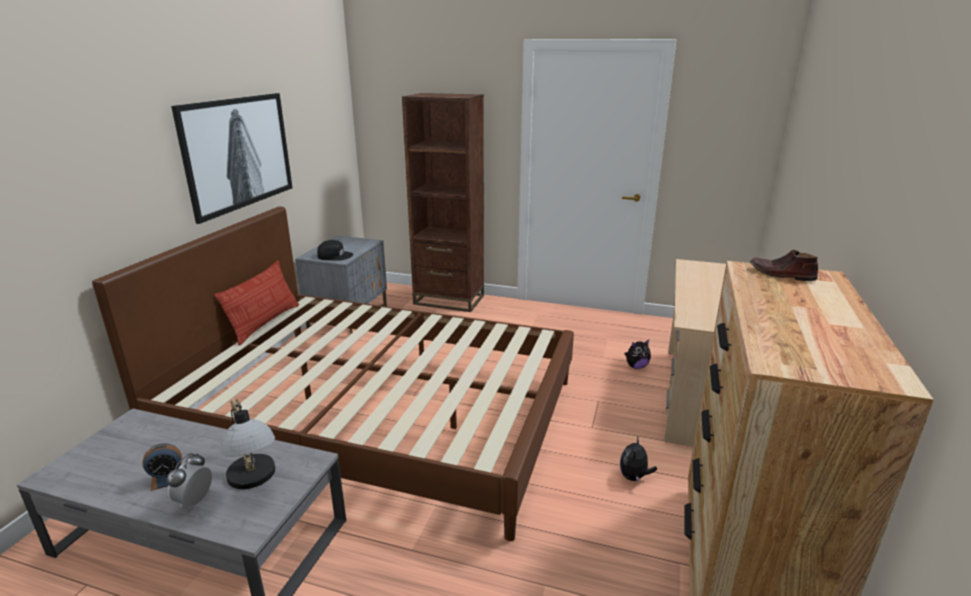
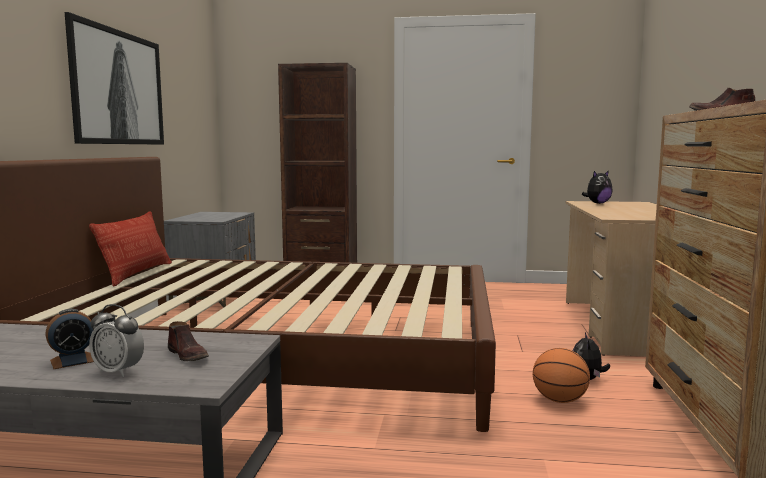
camera: 10 degrees left, 15 degrees down
(195, 501) = (118, 371): alarm clock -> alarm clock turned 75 degrees counterclockwise
(254, 481) = (188, 355): table lamp -> brown shoe
(335, 255) = (207, 218): black cap -> none
(594, 506) = (559, 401): none -> basketball
(636, 366) = (541, 312): plush toy -> plush toy (597, 203)

